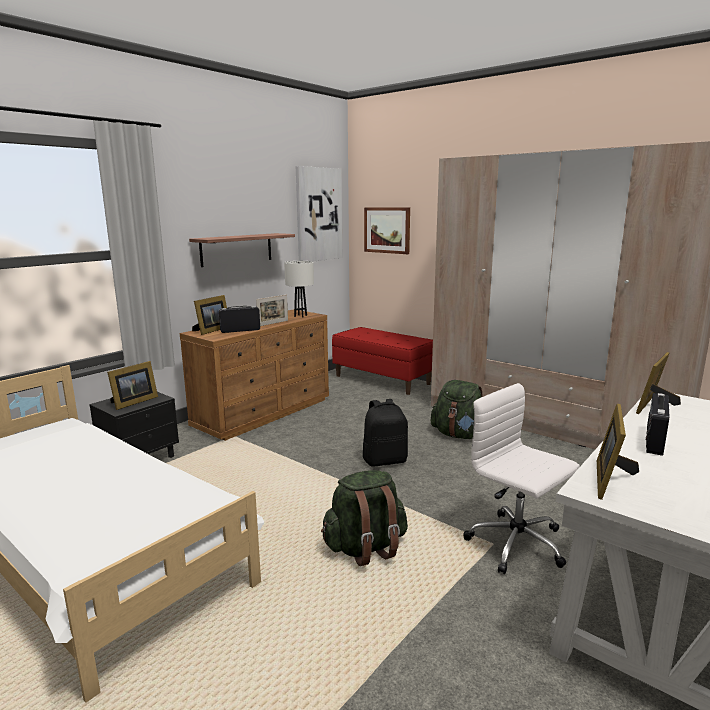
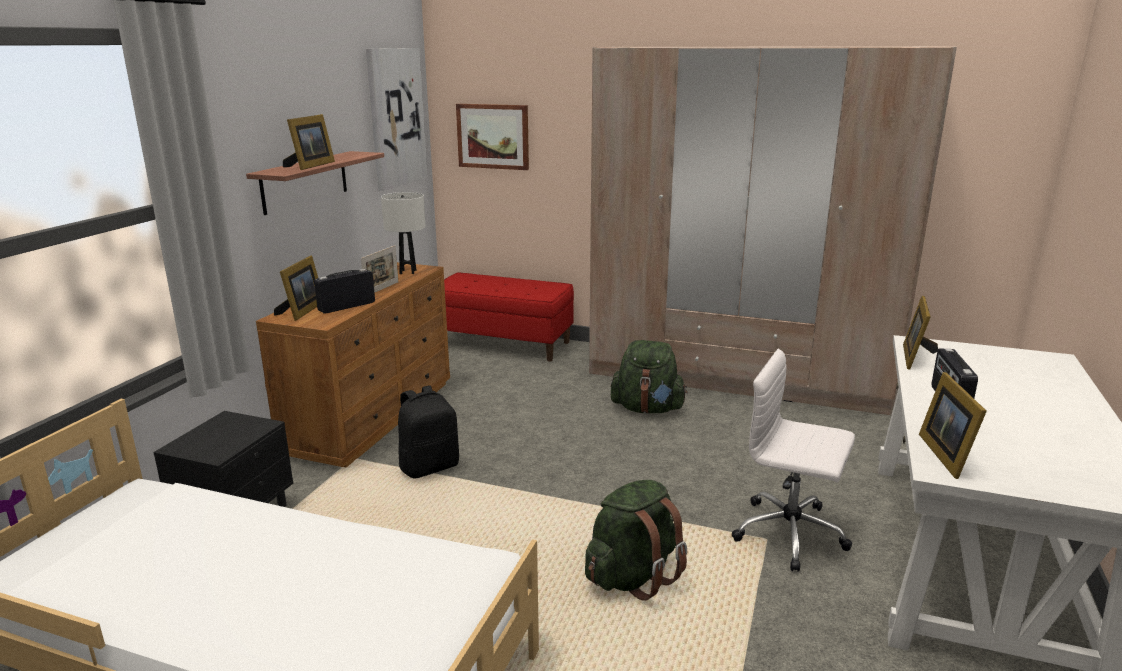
camera: 20 degrees left, 5 degrees up
(133, 402) = (224, 438): picture frame -> picture frame (310, 166)
(385, 460) = (581, 458): black backpack -> black backpack (429, 467)

